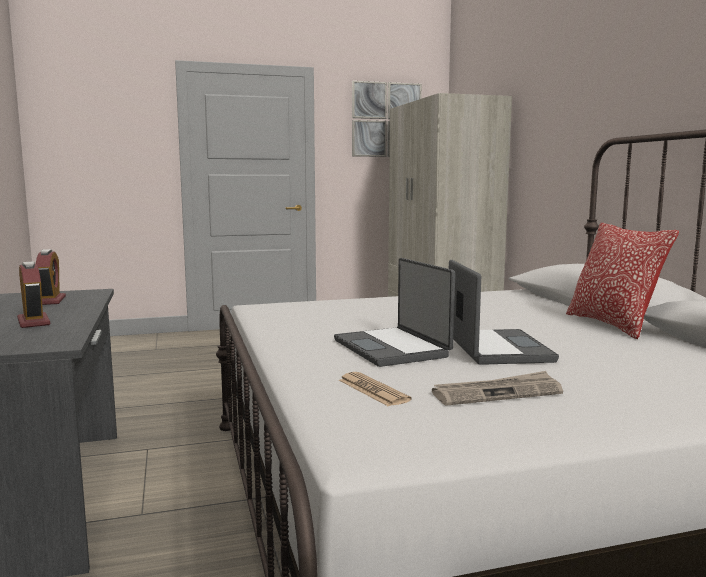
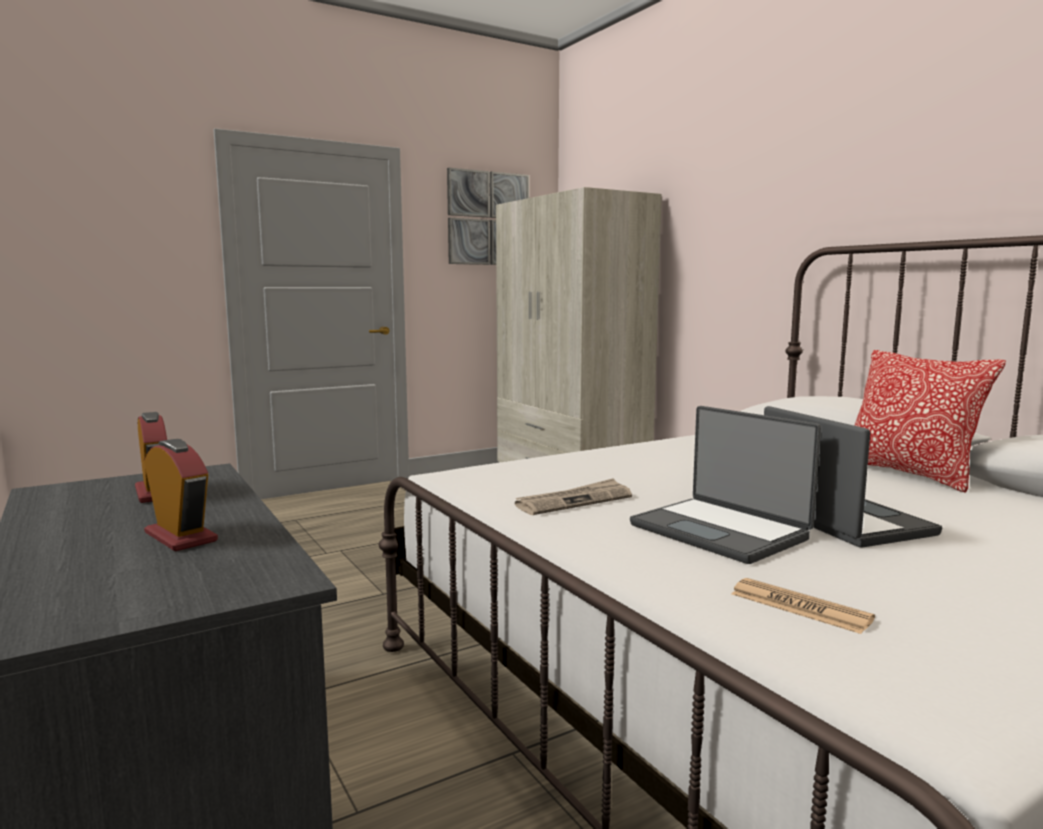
camera: 15 degrees left, 0 degrees up
(497, 393) = (951, 592): newspaper -> newspaper (574, 501)

